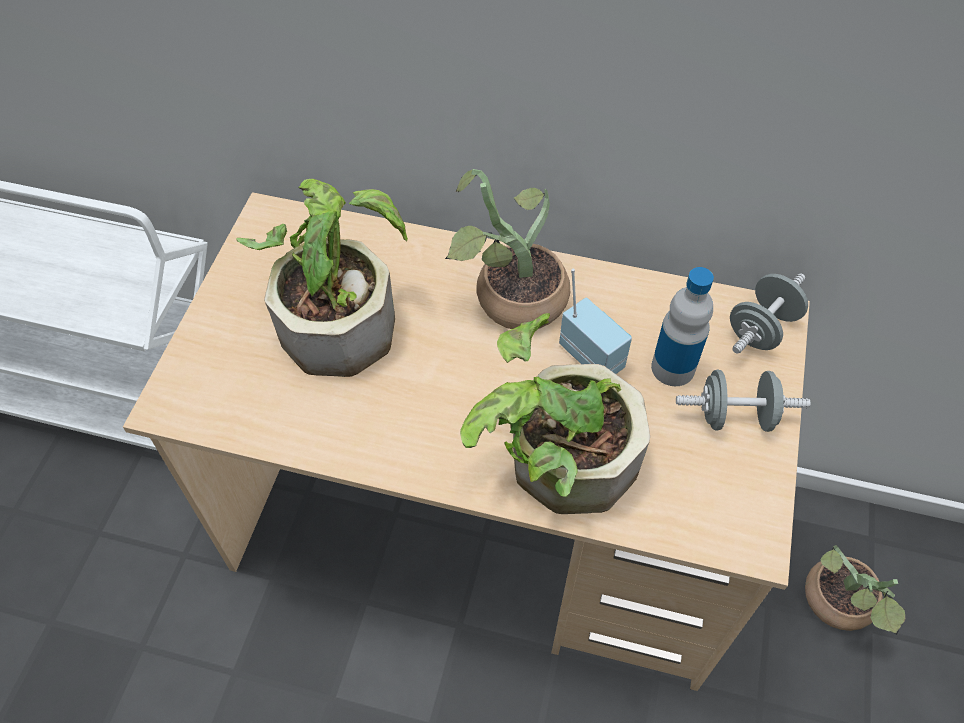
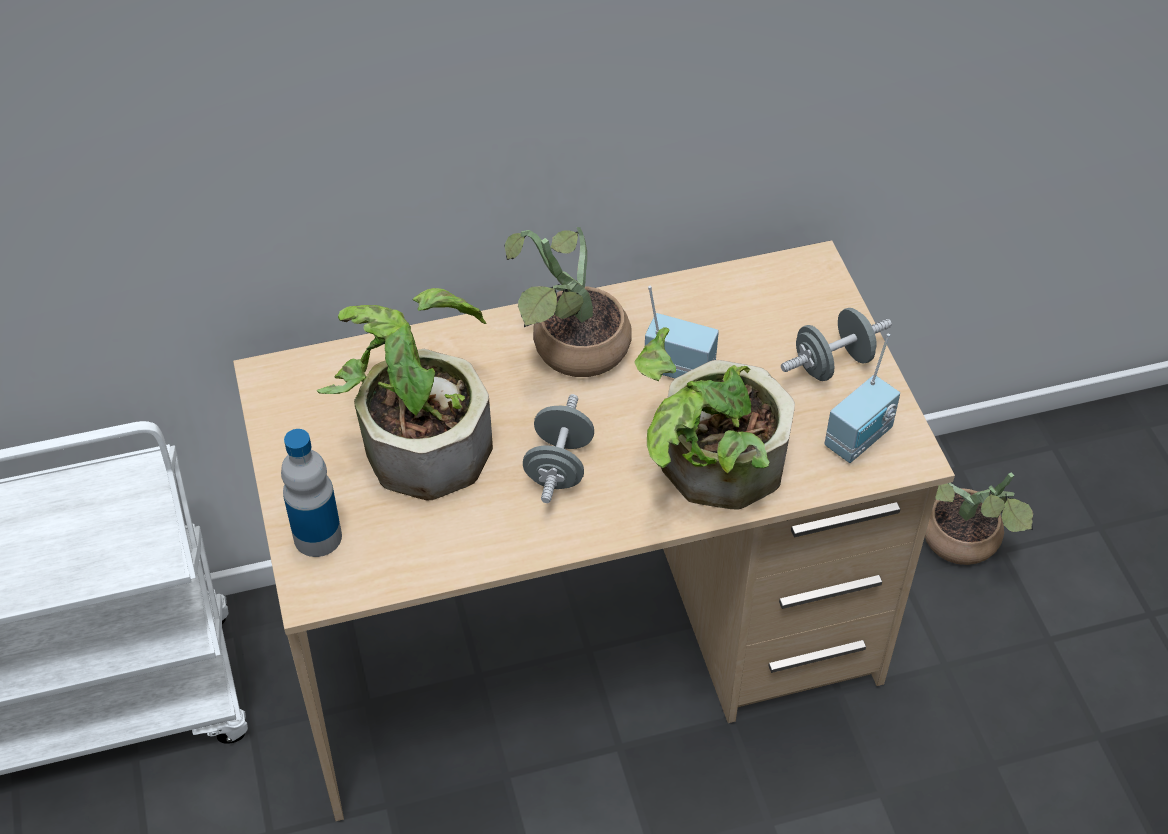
camera: 30 degrees left, 5 degrees down
(673, 368) = (755, 347): bottle -> bottle (317, 537)
(715, 502) = (860, 439): none -> radio
(761, 328) = (807, 281): grey dumbbell -> grey dumbbell (559, 466)

